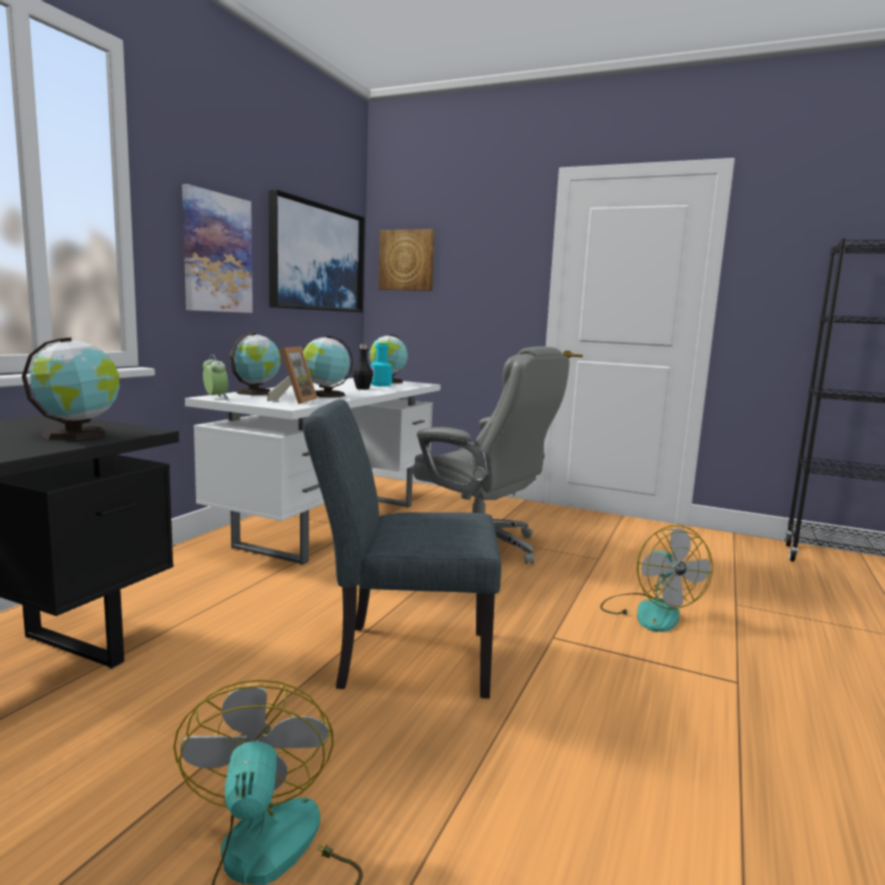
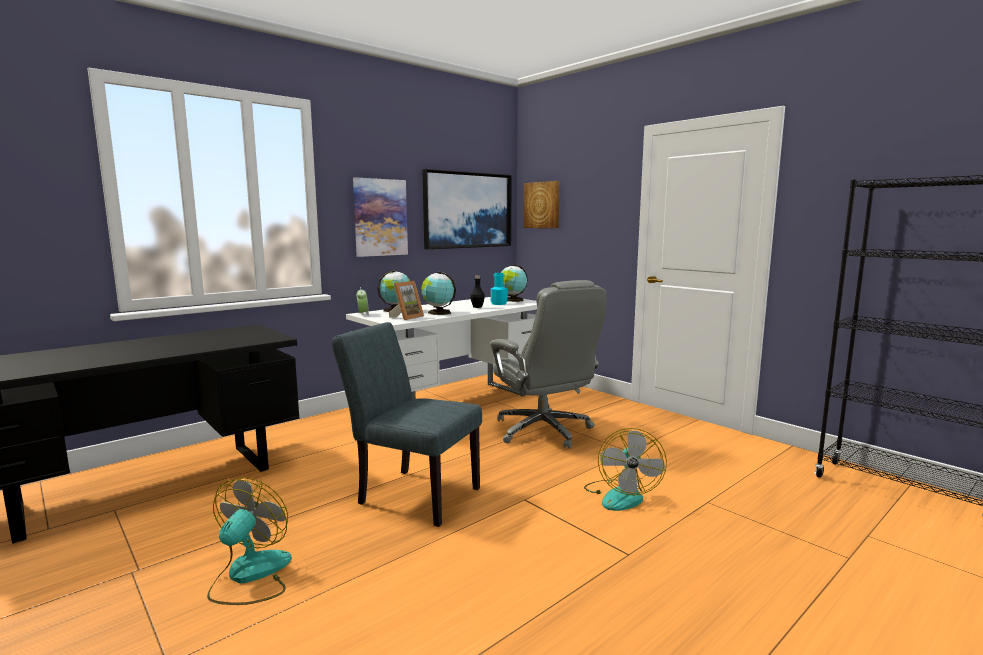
camera: 25 degrees right, 0 degrees up
(78, 435) = (244, 339): globe -> none

